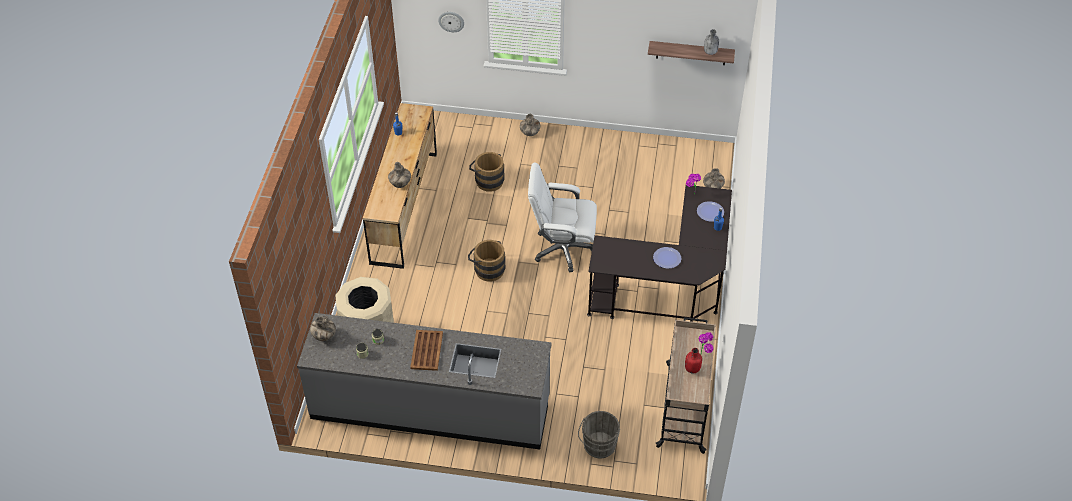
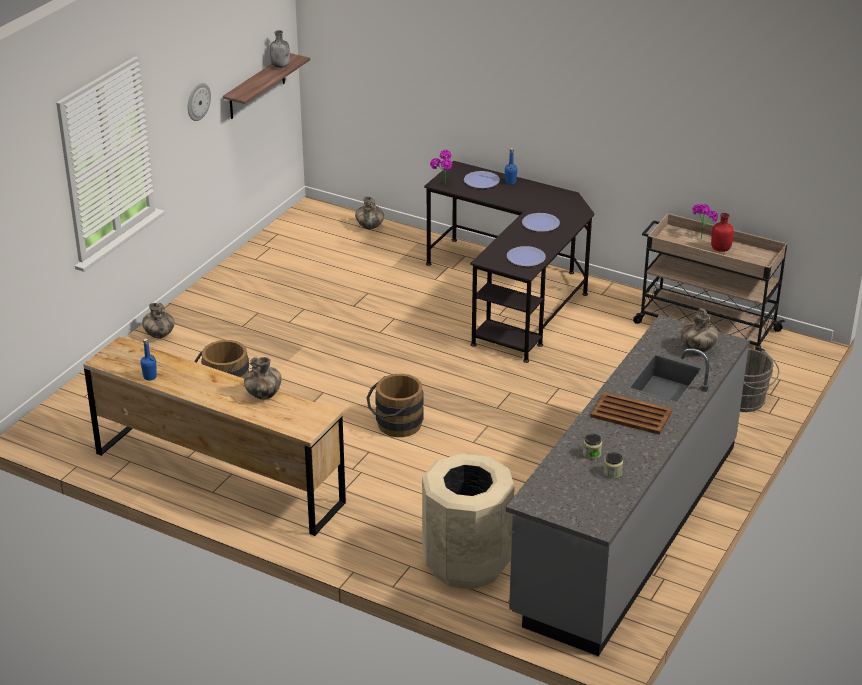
camera: 70 degrees left, 15 degrees down
(324, 336) = (560, 504): vase -> vase (697, 349)
(451, 21) = (32, 221): wall clock -> wall clock (198, 101)
(562, 249) = (398, 356): white office chair -> none
(616, 261) = (526, 257): none -> plate

